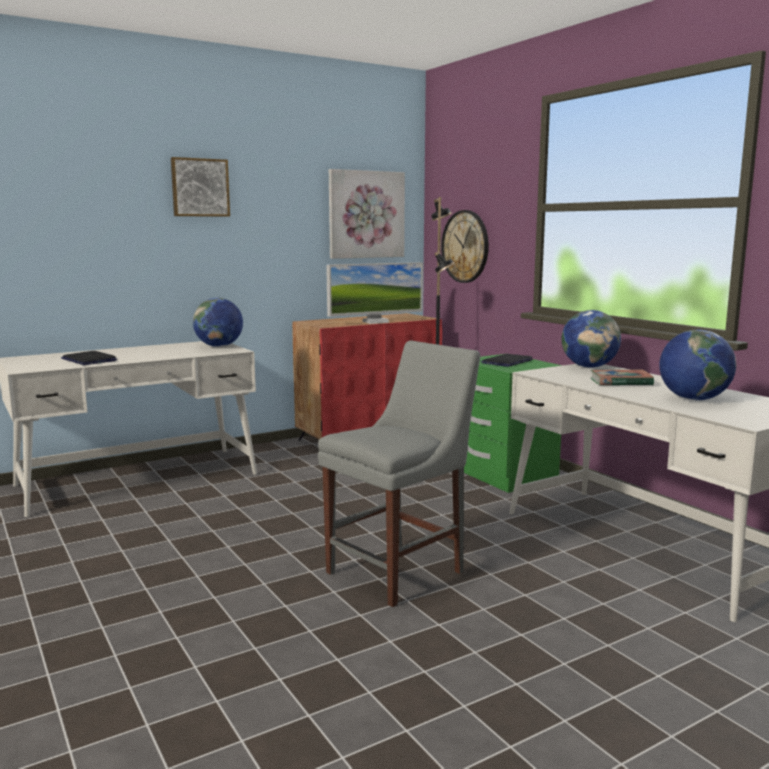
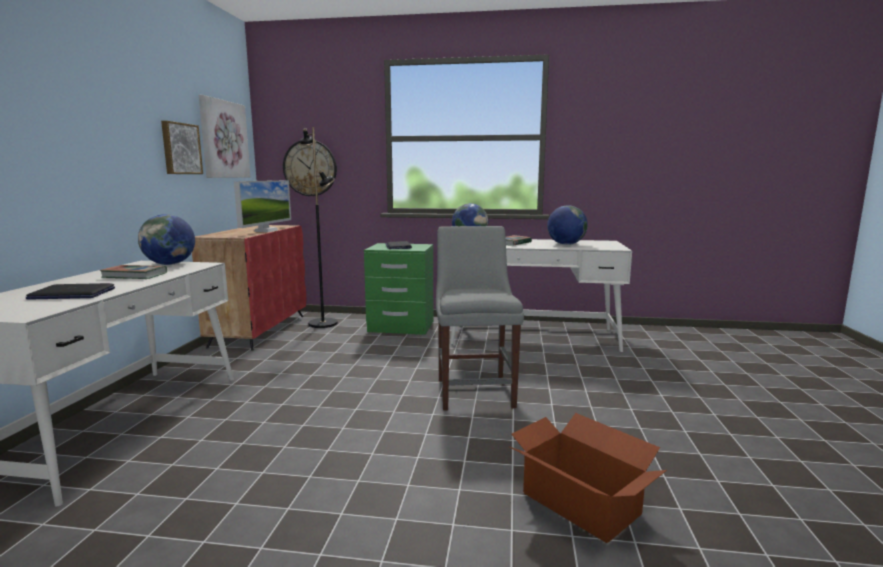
camera: 50 degrees left, 0 degrees up
(164, 352) = (135, 275): none -> book
(200, 187) = (104, 97): picture -> picture (180, 148)
(216, 711) = (580, 502): none -> cardboard box

